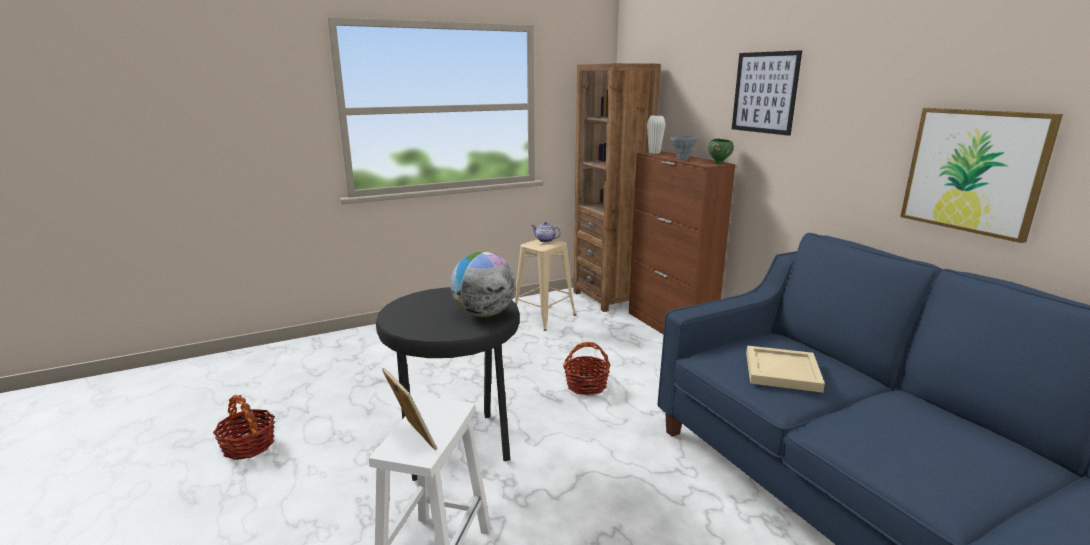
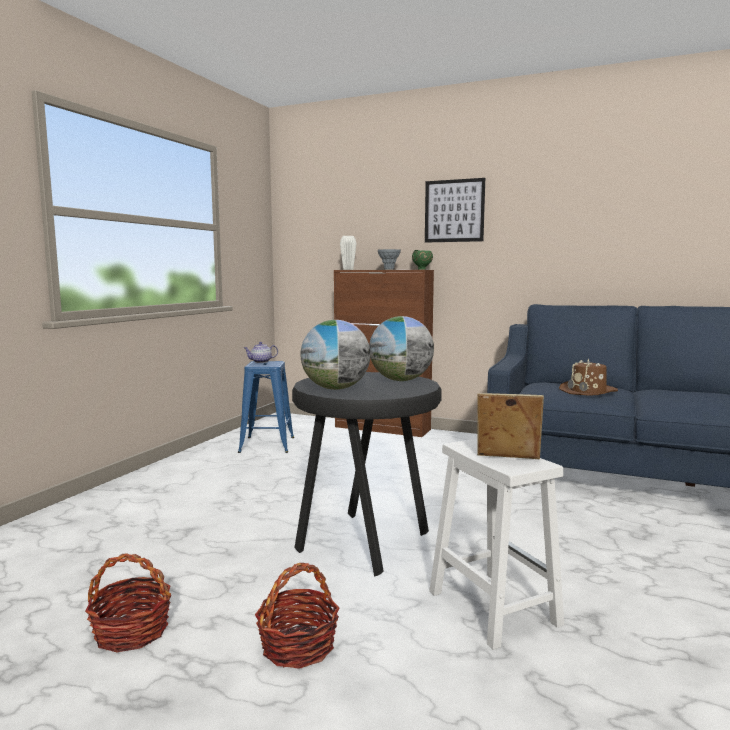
camera: 40 degrees left, 10 degrees down
(411, 310) = (335, 388): none -> globe
(543, 317) = (267, 445): beige stool -> blue stool
(586, 385) = (390, 475): basket -> basket (298, 646)
(609, 297) = (299, 421): brown bookcase -> none
(783, 372) = (588, 391): beige tray -> brown hat
(974, 171) = (627, 248): picture -> none

